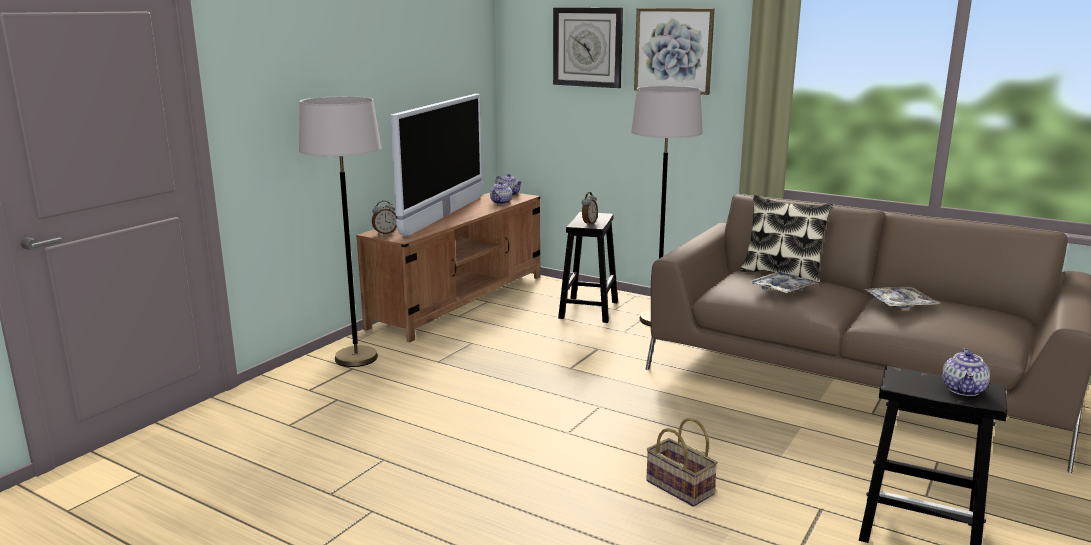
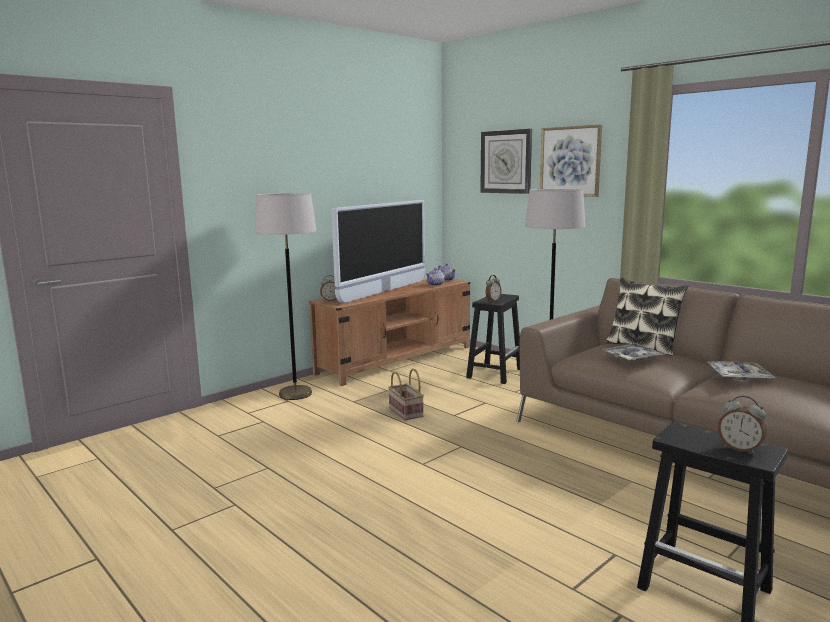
camera: 15 degrees right, 5 degrees down
(677, 487) = (490, 518): basket -> basket (404, 412)
(964, 390) = (740, 448): teapot -> alarm clock

